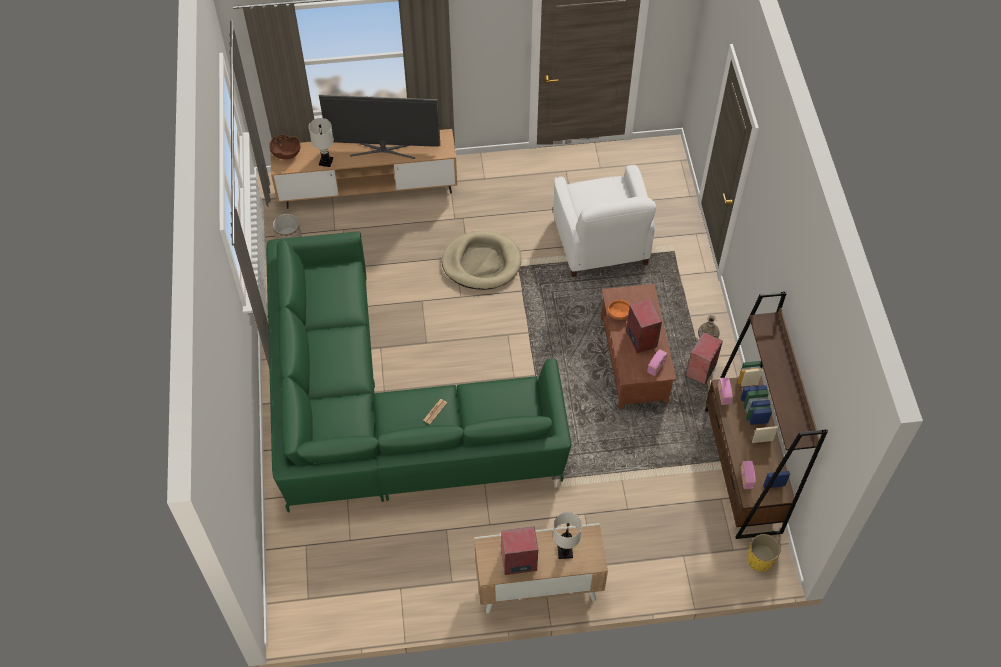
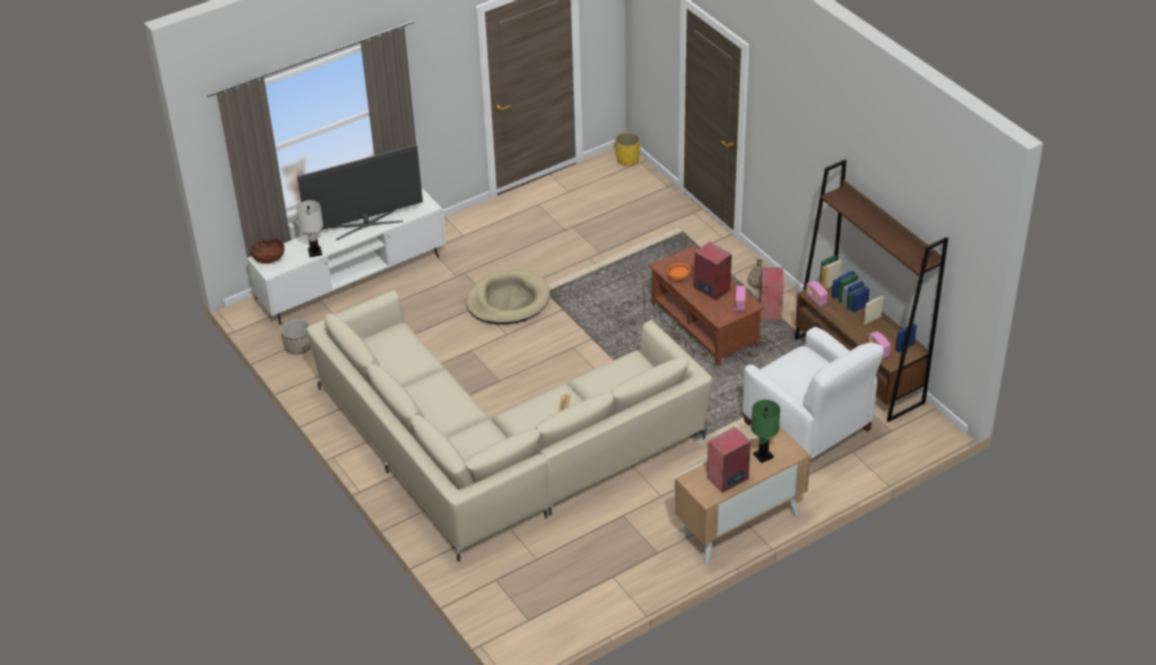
camera: 25 degrees left, 15 degrees down
(368, 190) = (353, 282): brown tv stand -> white tv stand
(383, 412) = (497, 449): green sofa -> beige sofa
(565, 552) = (763, 456): white table lamp -> green table lamp
(601, 243) = (611, 248): white armchair -> white armchair (808, 427)
(760, 560) = (920, 429): yellow planter -> yellow planter (628, 160)

